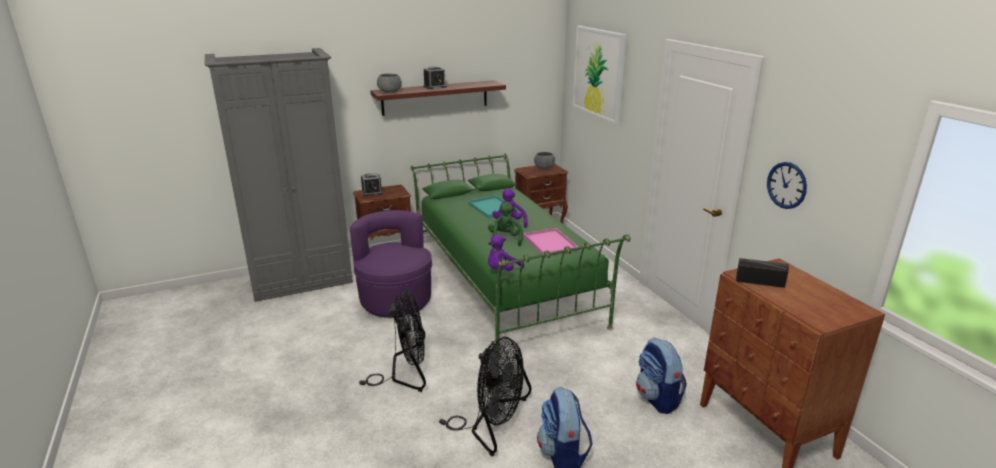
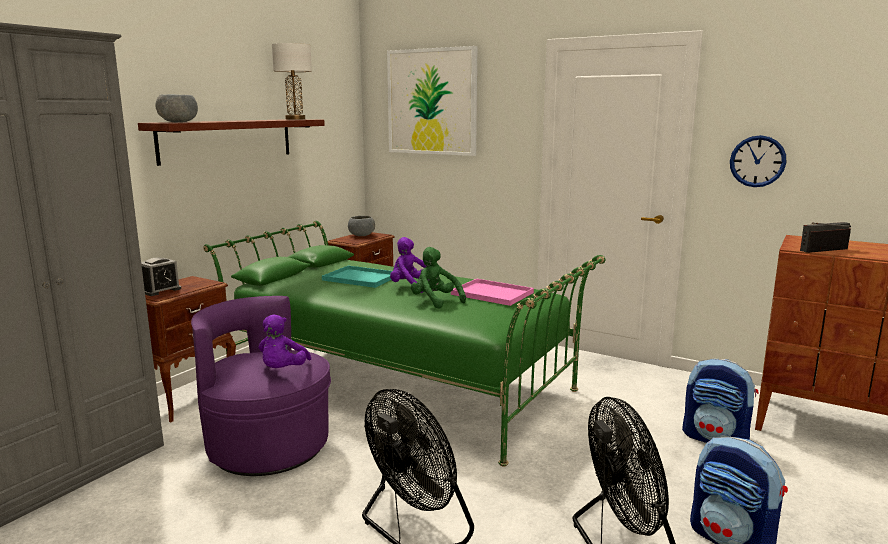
camera: 35 degrees left, 10 degrees down
(435, 87) = (234, 120): alarm clock -> none
(488, 82) = (295, 119): none -> table lamp
(502, 270) = (489, 329): purple plush toy -> purple plush toy (283, 370)

